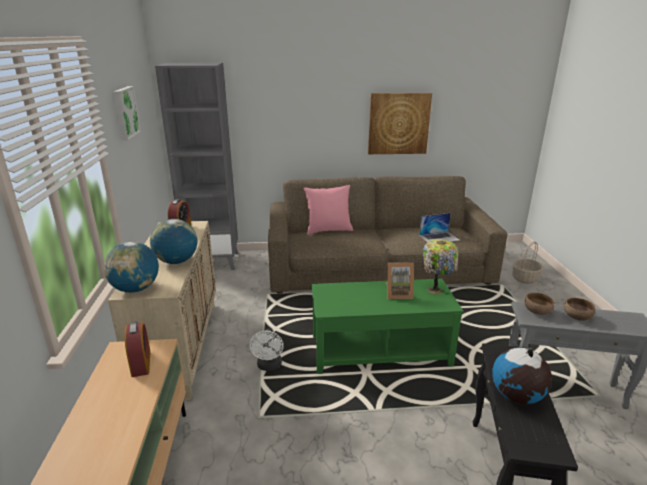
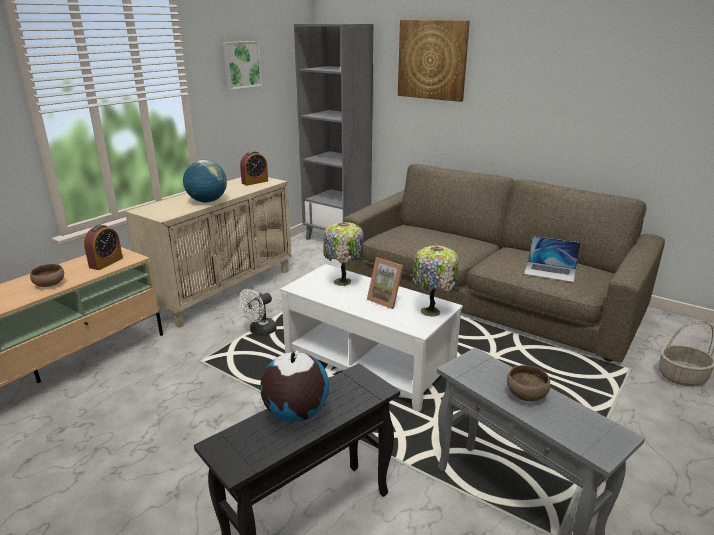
camera: 40 degrees right, 0 degrees up
(136, 289) = (150, 209): globe -> none
(328, 230) = (439, 231): pink pillow -> none
(349, 293) = (343, 282): none -> table lamp
(380, 350) = (368, 364): green coffee table -> white coffee table
(398, 123) = (566, 112): picture -> picture (432, 60)
(537, 311) = (485, 368): brown bowl -> brown bowl (50, 285)

